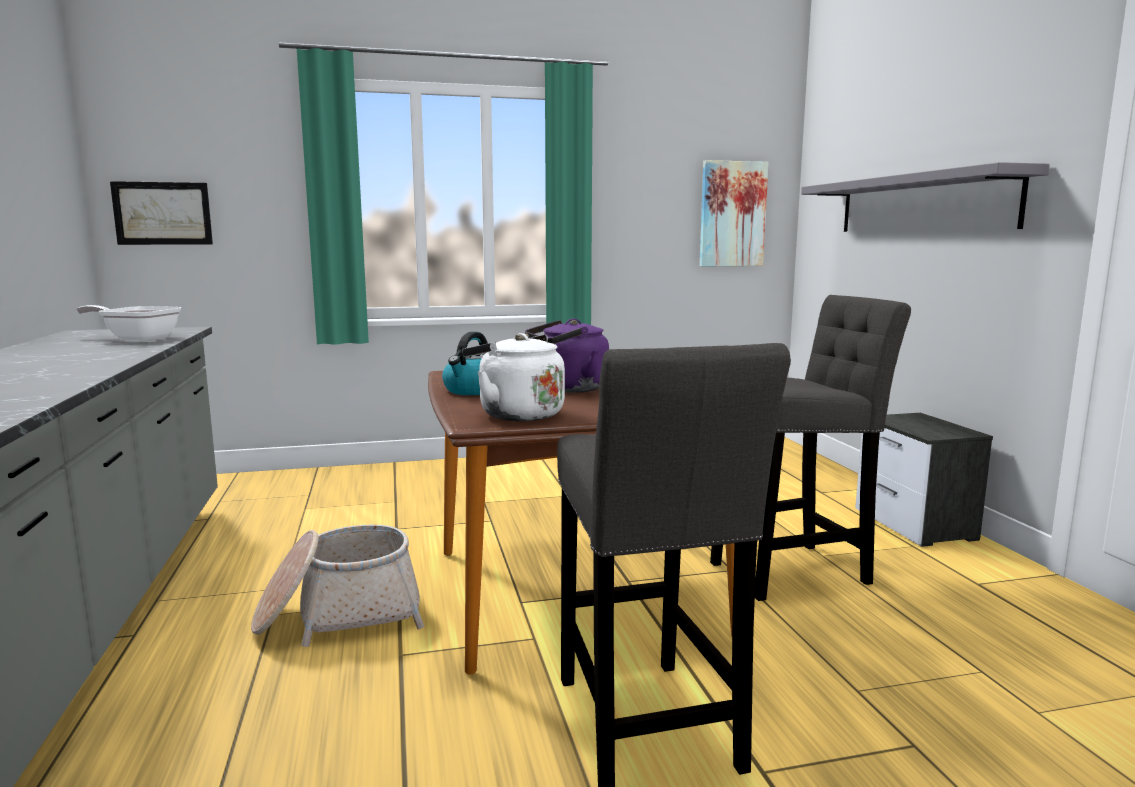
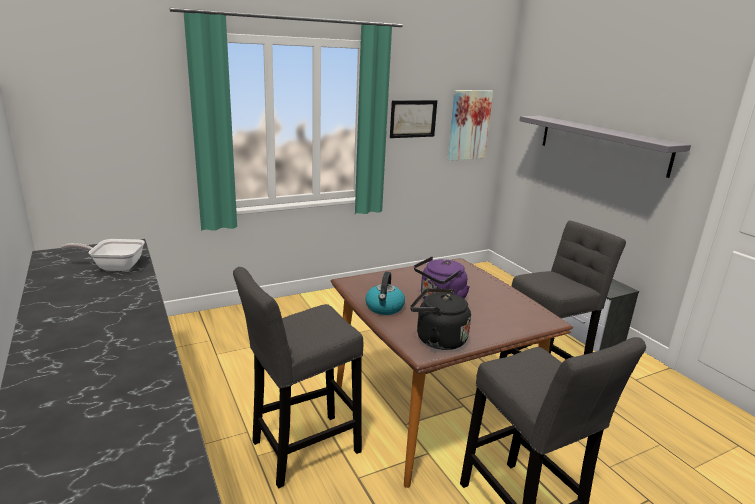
camera: 15 degrees left, 10 degrees up
(162, 213) = (76, 139): picture -> picture (413, 118)
(339, 614) = (300, 449): basket -> grey stool
(516, 414) = (437, 339): white kettle -> black kettle

